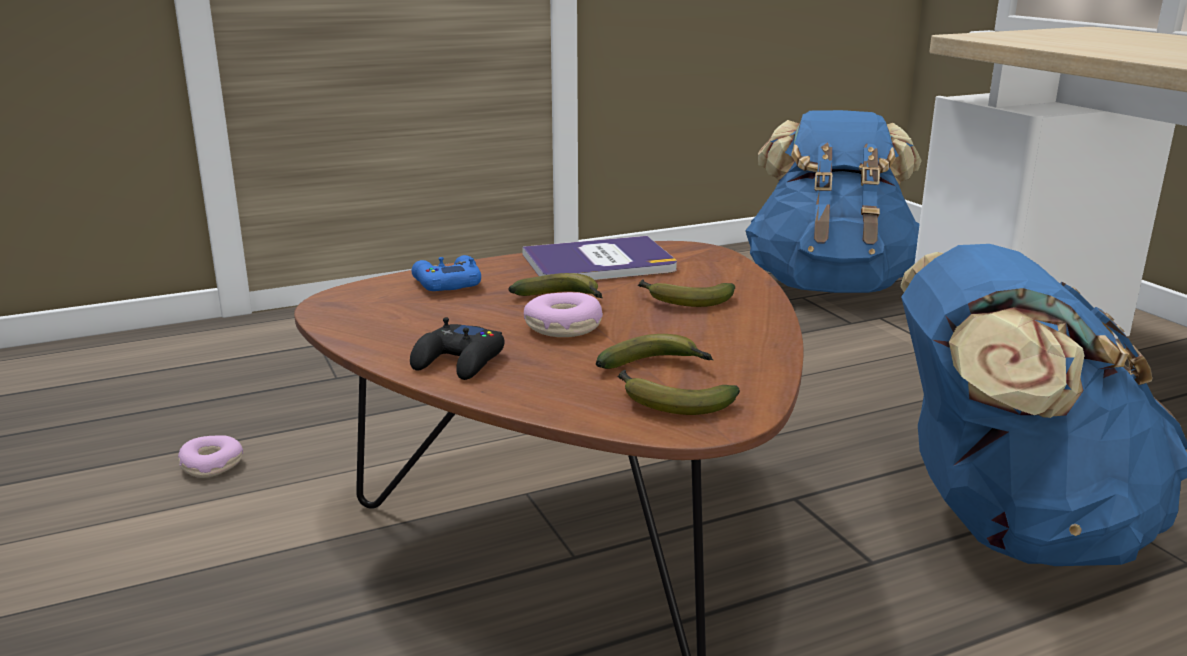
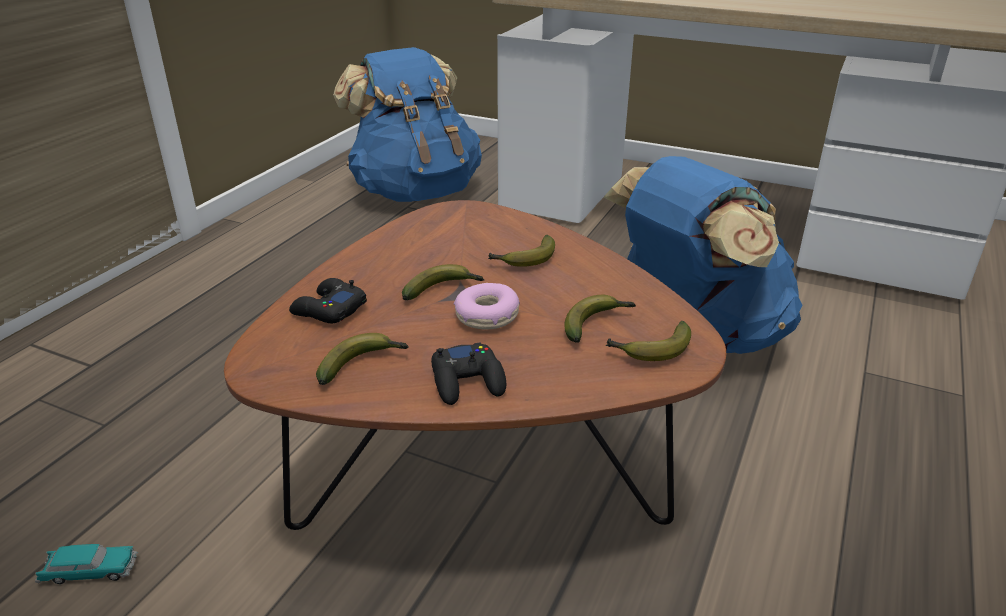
camera: 40 degrees left, 10 degrees up
(211, 465) = (90, 571): donut -> toy car
(403, 323) = (362, 365): none -> banana
(446, 283) = (328, 310): blue game controller -> black game controller
(599, 263) = (413, 245): book -> none

